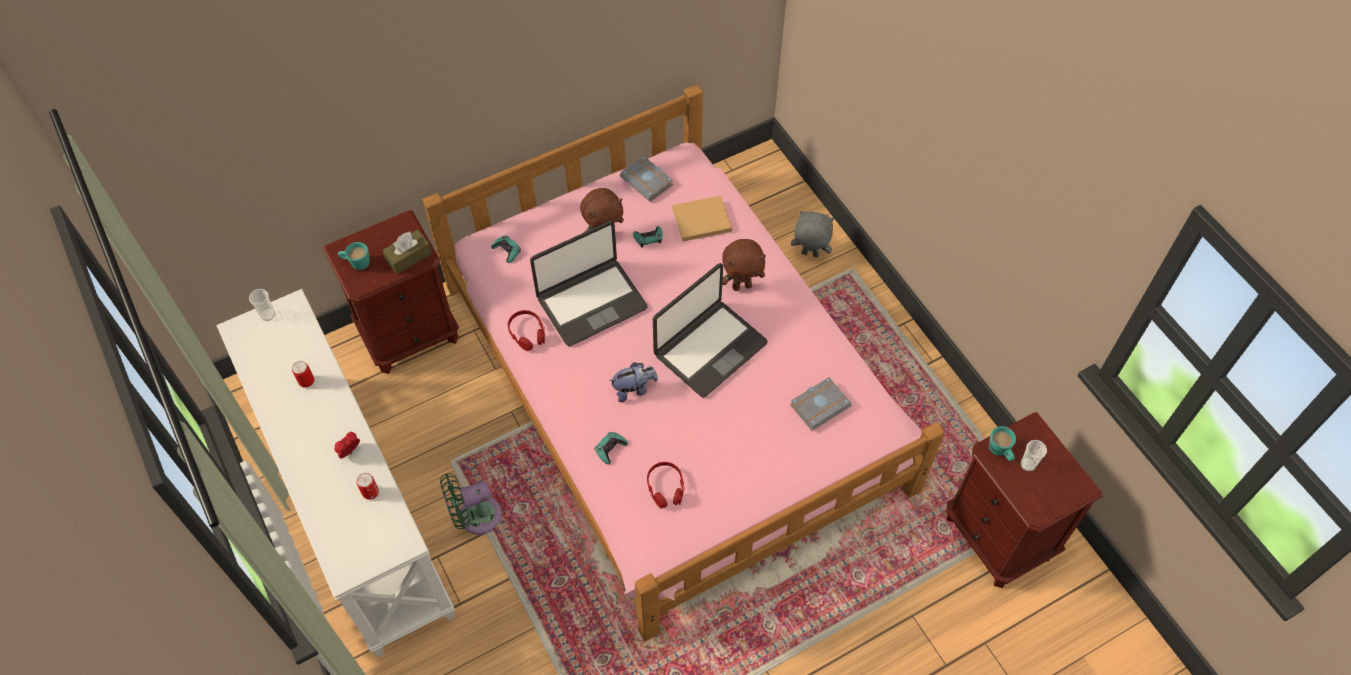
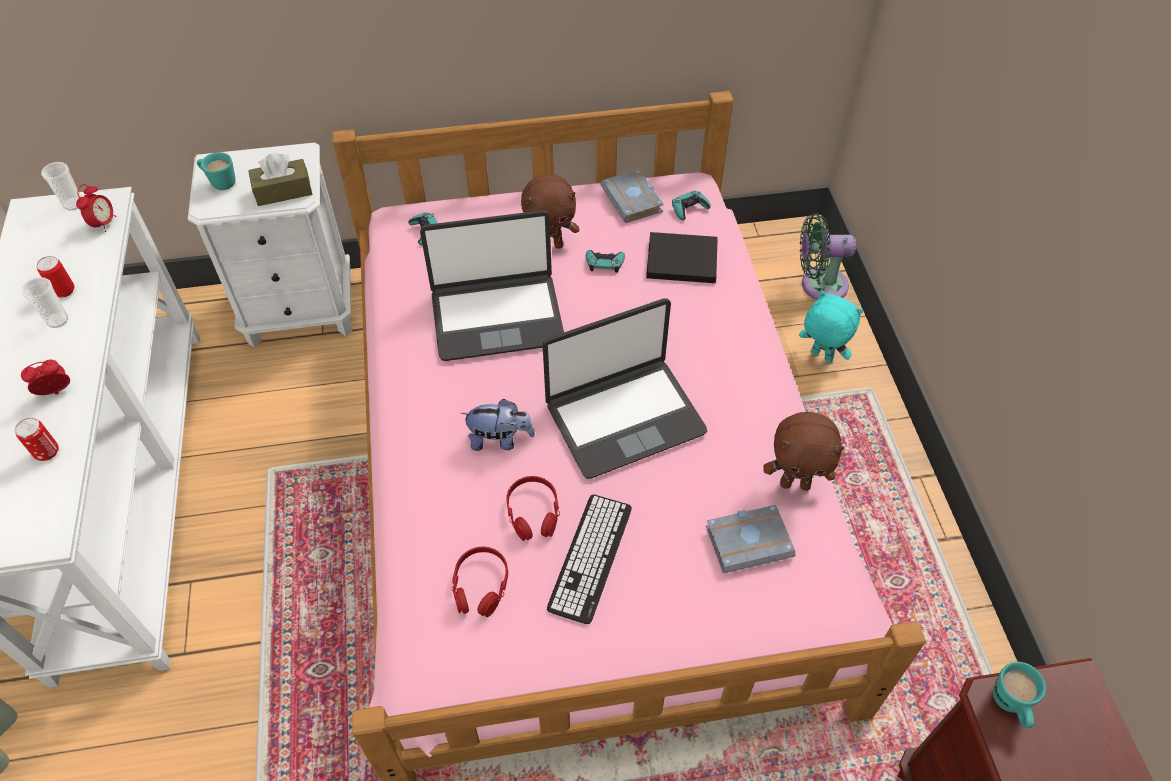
camera: 20 degrees right, 5 degrees down
(301, 323) = (104, 223): none -> alarm clock
(410, 334) = (301, 311): brown nightstand -> white nightstand
(475, 517) = (261, 547): green fan -> green fan (819, 285)
(527, 333) = (400, 331): red headphones -> red headphones (533, 513)
(610, 449) = (431, 507): turquoise game controller -> turquoise game controller (689, 208)
(700, 220) = (679, 260): beige book -> black book
(726, 447) = (590, 557): none -> keyboard
(742, 286) = (701, 352): brown plush toy -> brown plush toy (795, 483)
(809, 255) = (820, 356): grey plush toy -> turquoise plush toy
(1028, 464) = (1054, 744): cup -> cup (57, 320)

